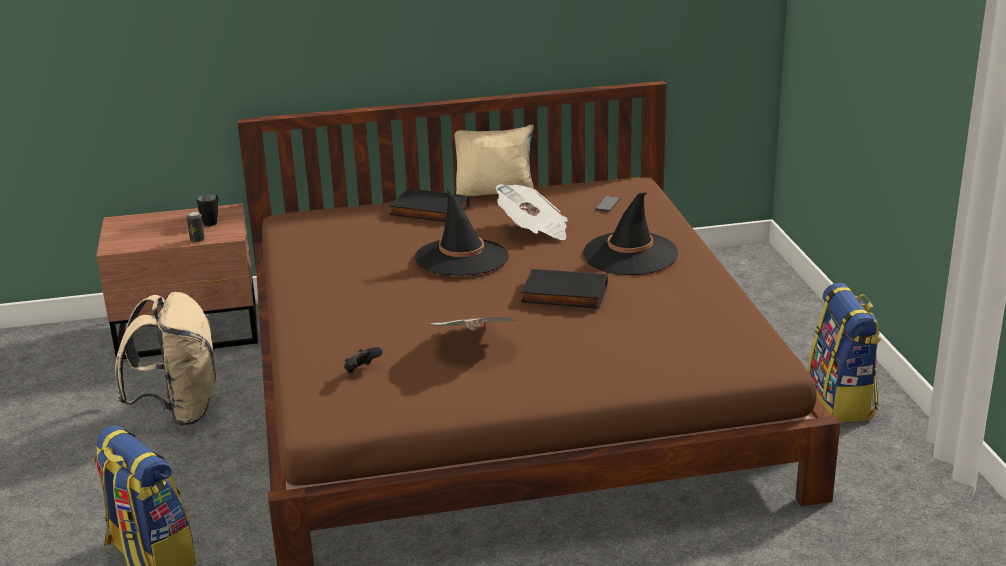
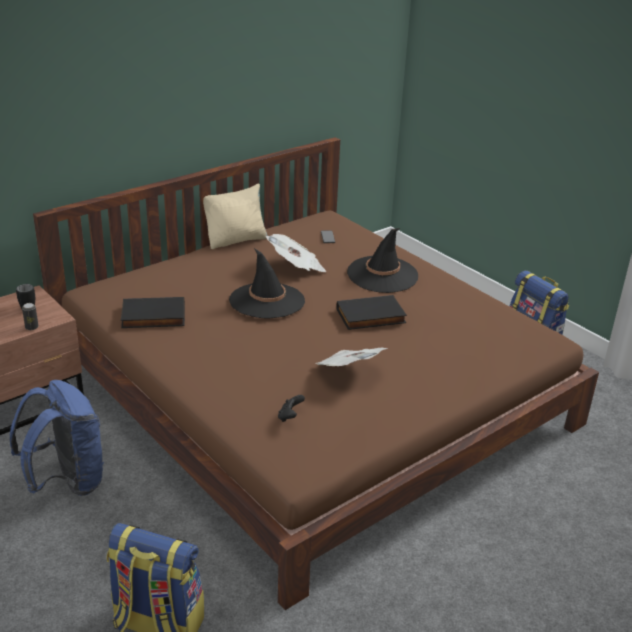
camera: 30 degrees left, 5 degrees up
(179, 411) = (67, 481): beige backpack -> blue backpack
(428, 211) = (201, 265): black book -> black book (153, 317)

